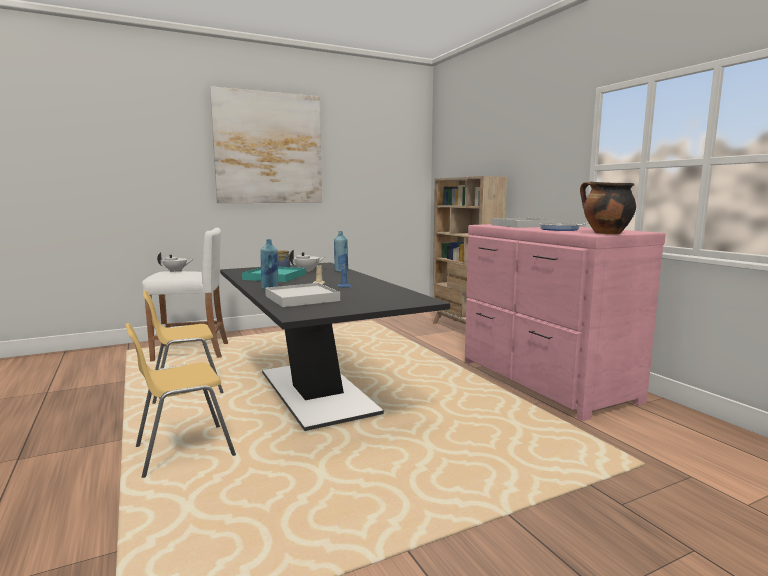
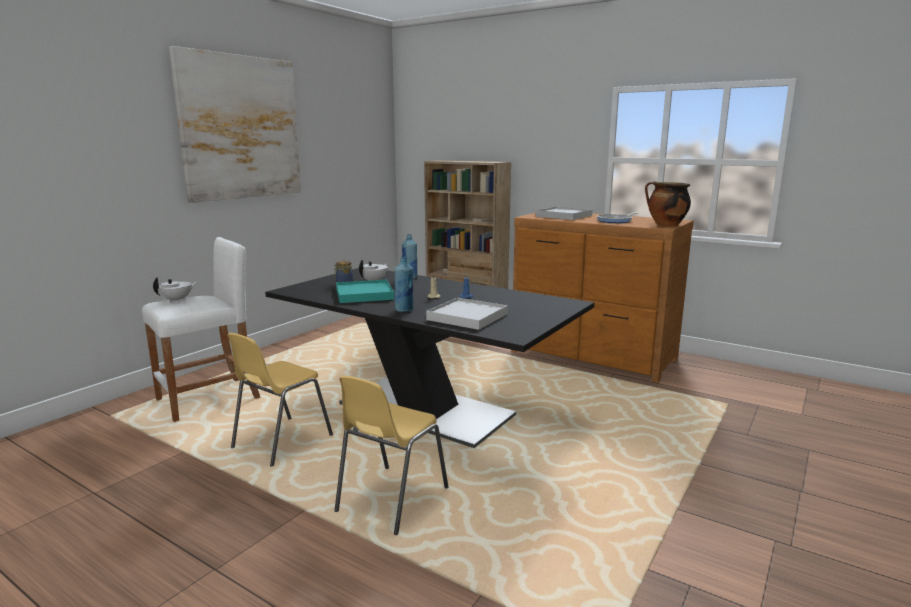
camera: 30 degrees left, 5 degrees up
(543, 381) = (592, 355): pink dresser -> brown dresser

